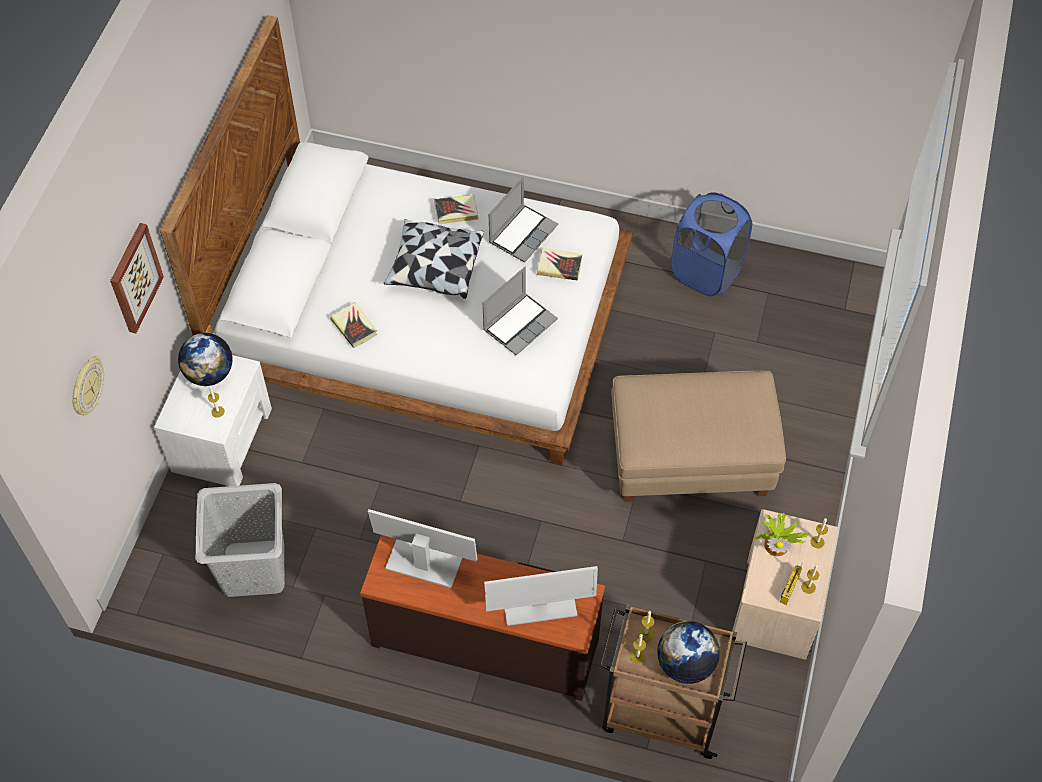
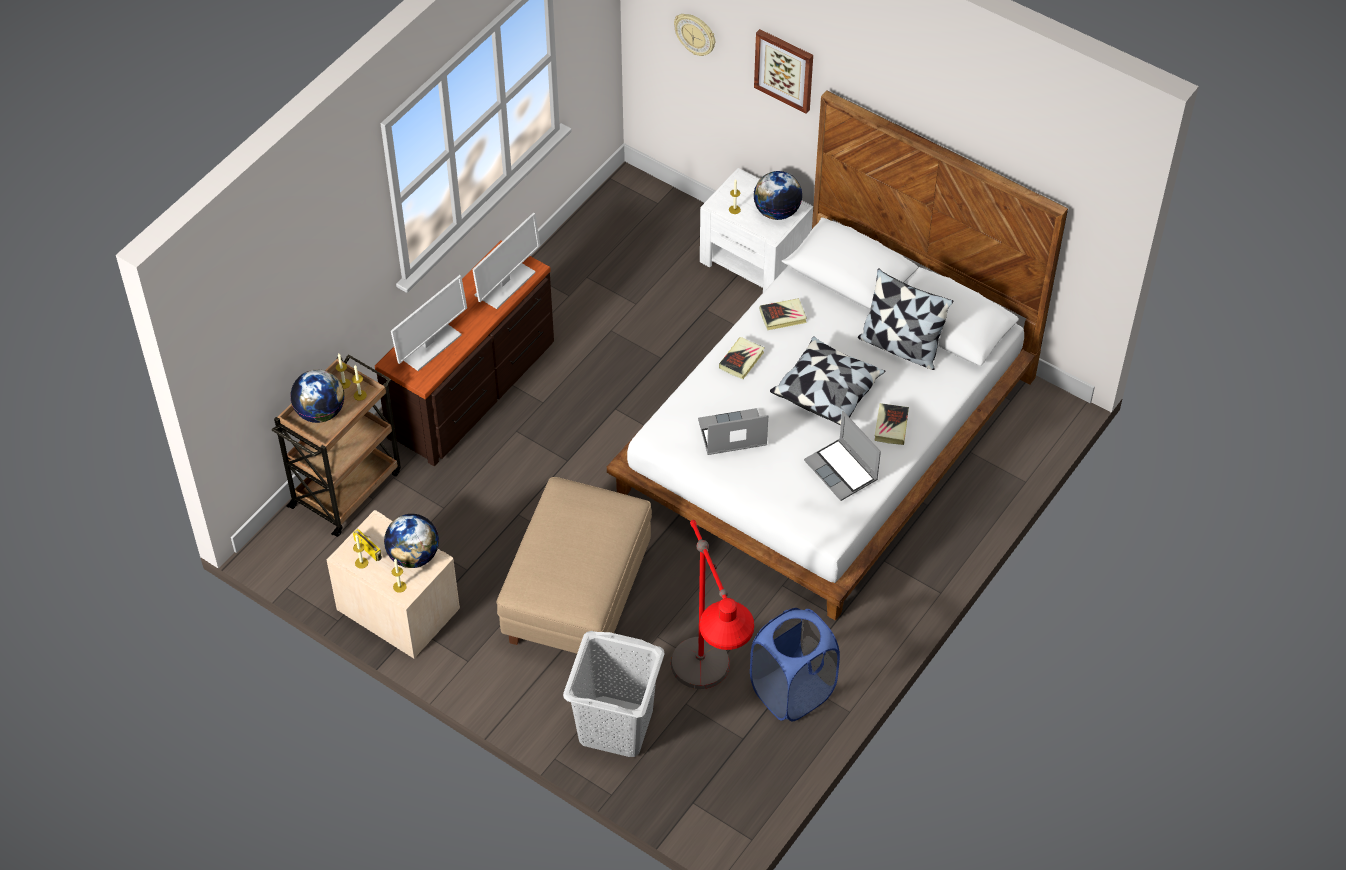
camera: 110 degrees right, 5 degrees down
(254, 568) = (615, 256): grey laundry basket -> grey laundry basket (615, 726)
(358, 228) = (900, 346): none -> pillow
(520, 324) = (731, 434): laptop -> laptop turned 105 degrees clockwise
(538, 606) = (429, 346): monitor -> monitor turned 150 degrees counterclockwise
(559, 266) = (789, 488): book -> book (741, 360)
(744, 327) = (709, 699): none -> red floor lamp
(777, 543) = (413, 556): potted plant -> globe

